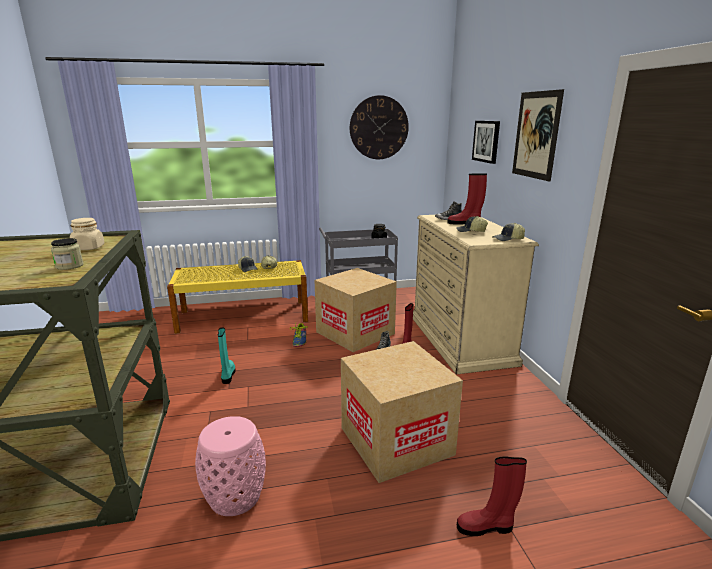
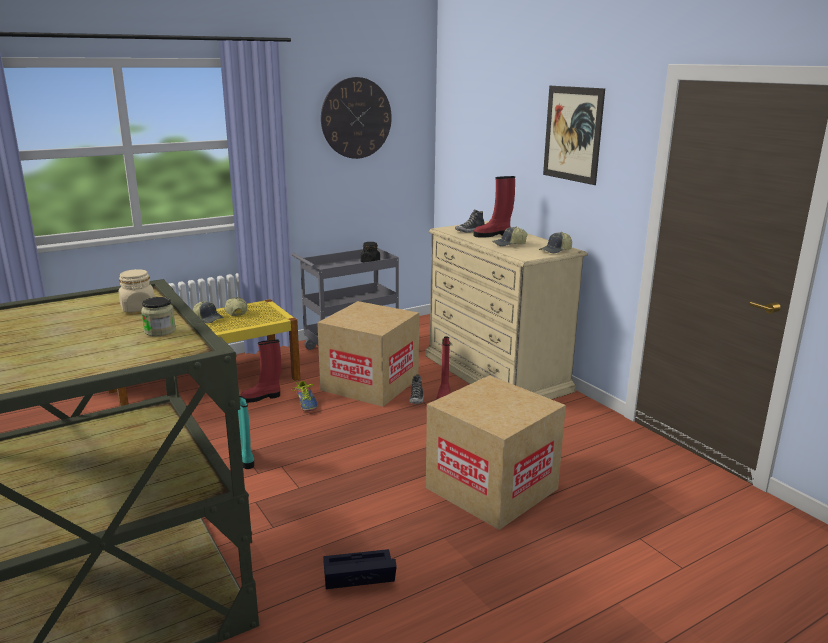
camera: 20 degrees left, 0 degrees up
(235, 496) = (356, 577): pink stool -> black storage box
(486, 141) = (501, 136): picture -> none
(486, 527) = (619, 542): red boot -> red boot (262, 397)

